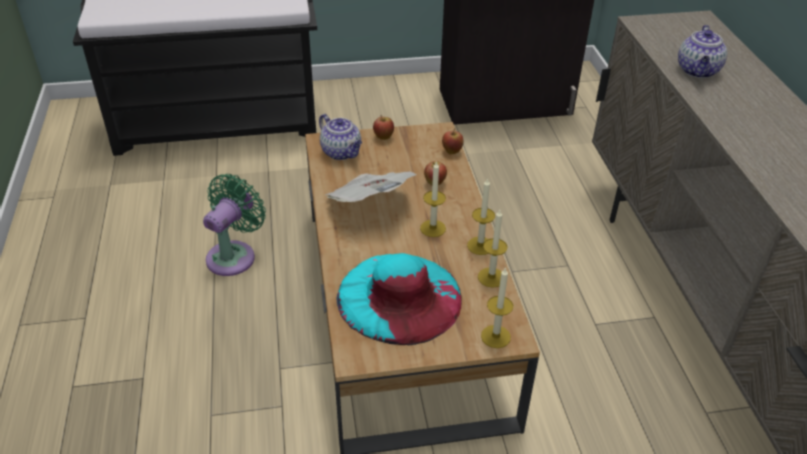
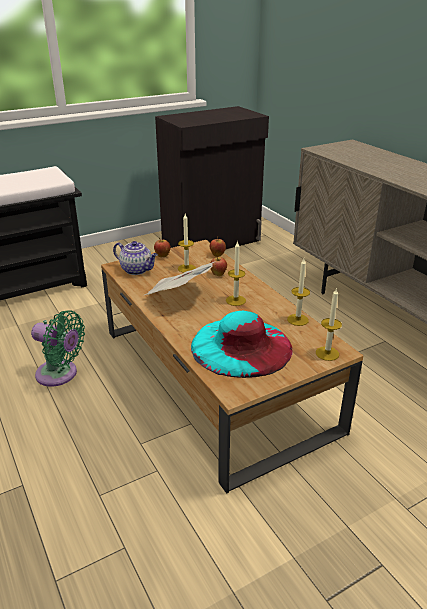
camera: 20 degrees left, 10 degrees down
(234, 255) = (60, 374): green fan -> green fan turned 105 degrees clockwise
(480, 246) = (276, 303): candle -> candle (186, 268)
(698, 71) = (374, 164): teapot -> none

